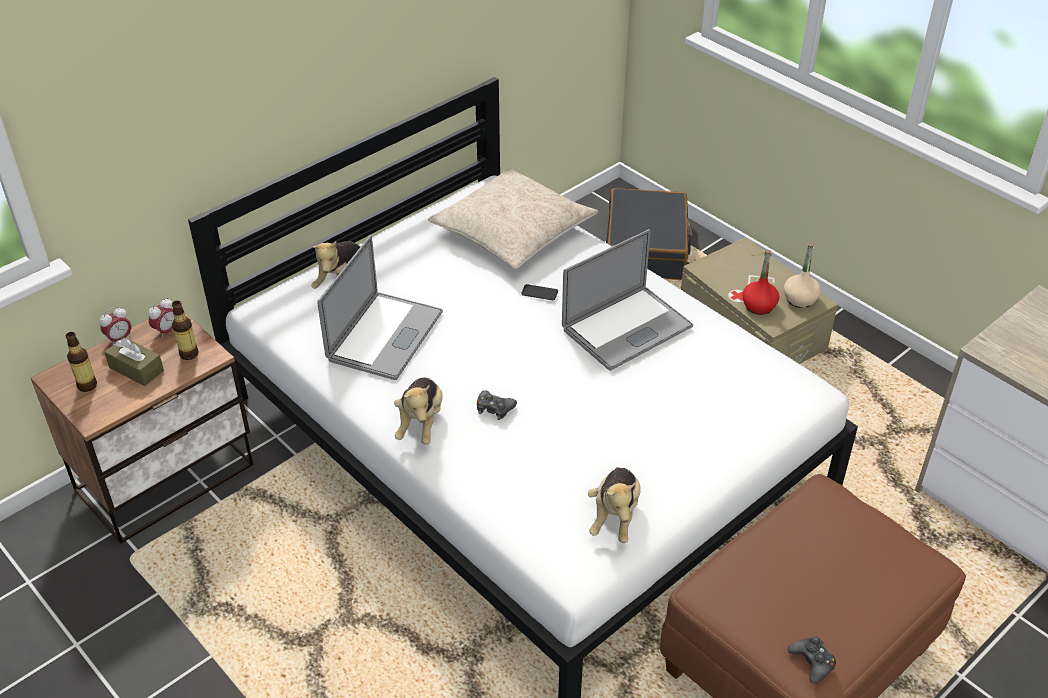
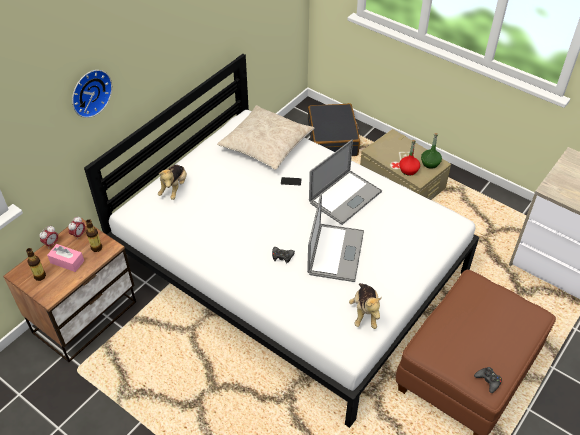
camera: 10 degrees left, 5 degrees up
(136, 369) = (67, 262): brown tissue box -> pink tissue box
(209, 93) = (89, 92): none -> wall clock
(385, 336) = (208, 219): laptop -> laptop (336, 252)
(421, 423) = (242, 271): plush toy -> none
(799, 299) = (430, 163): beige bottle -> green bottle

